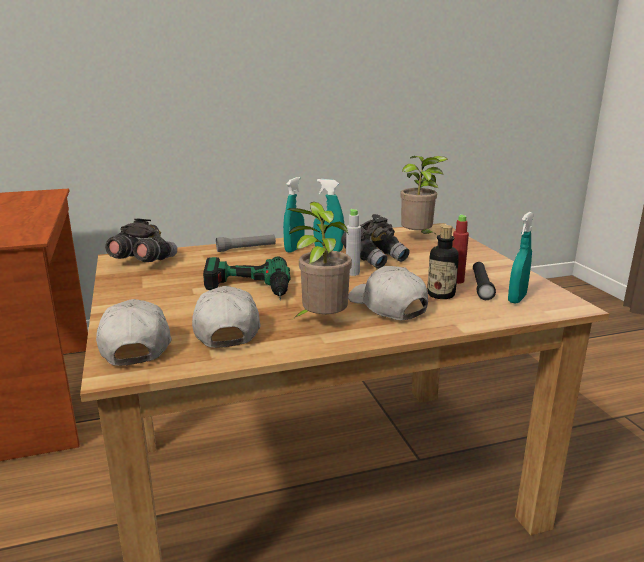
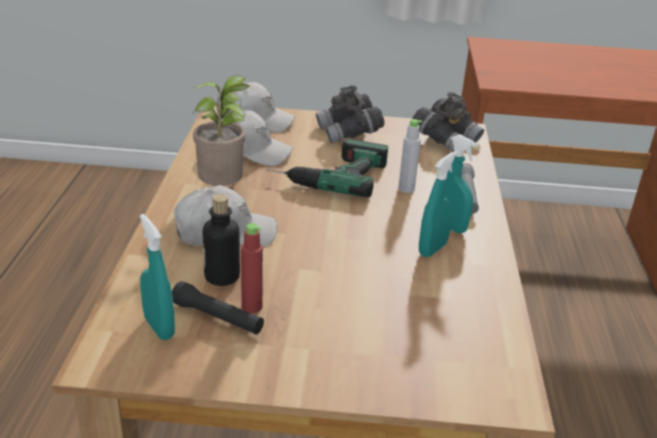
camera: 110 degrees right, 10 degrees up
(352, 273) = (334, 241): grey bottle -> grey bottle (406, 189)
(375, 259) = (376, 273): grey binoculars -> grey binoculars (349, 133)
(418, 238) = (455, 350): potted plant -> none

